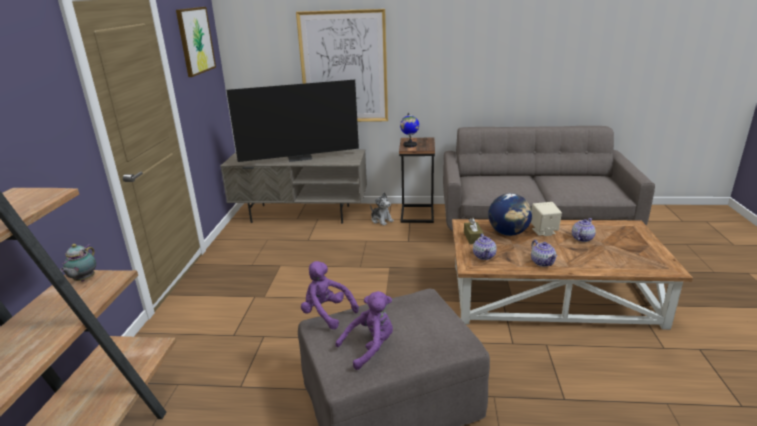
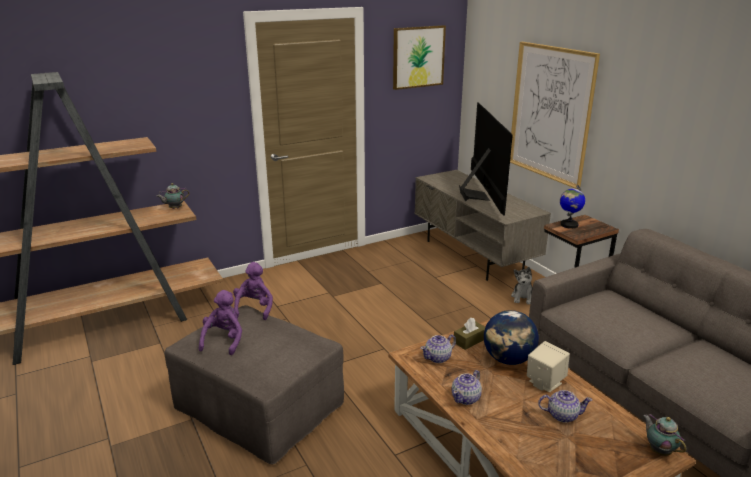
camera: 55 degrees right, 0 degrees up
(300, 158) = (478, 196): television -> television turned 135 degrees counterclockwise
(370, 347) = (224, 340): purple plush toy -> purple plush toy turned 105 degrees counterclockwise
(629, 225) = (658, 450): none -> teapot

